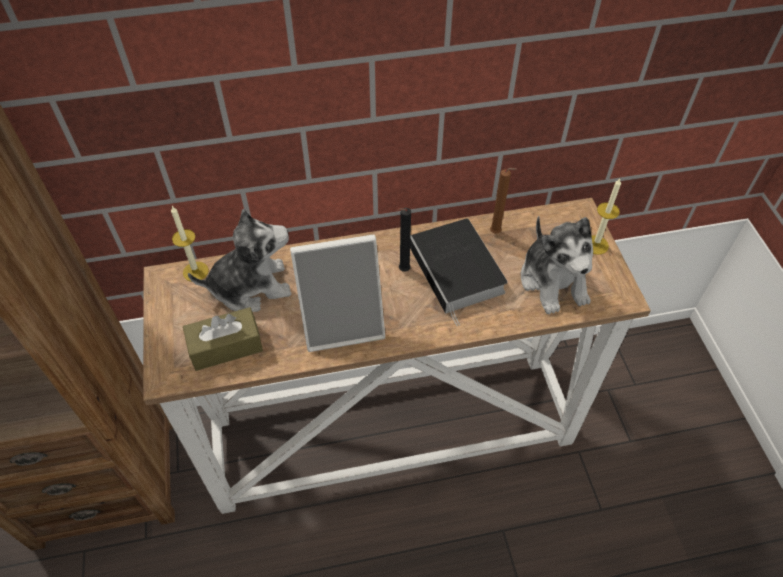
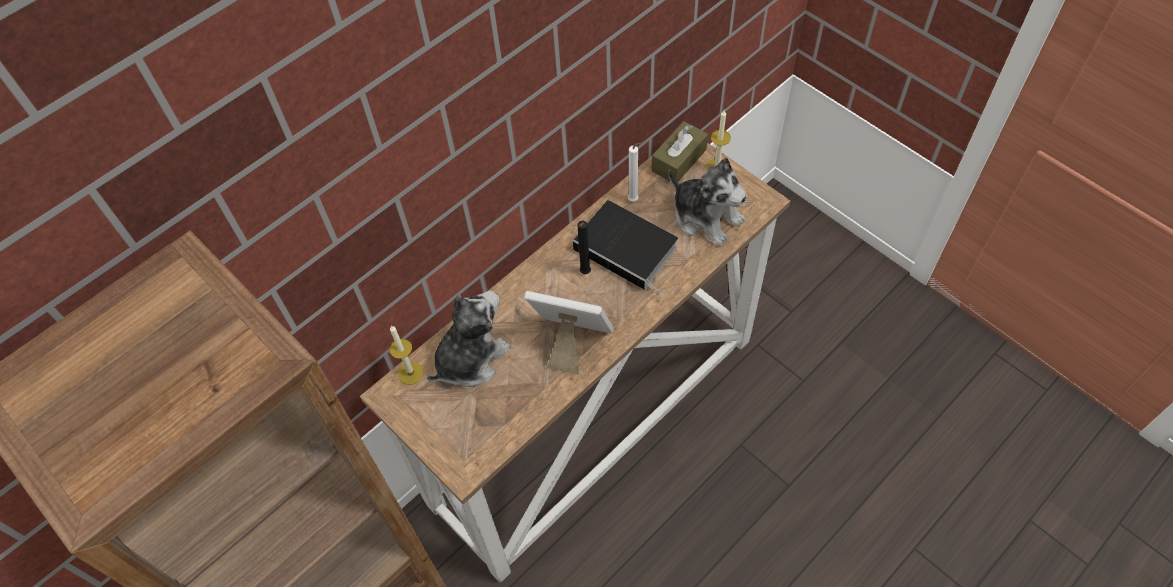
camera: 30 degrees left, 5 degrees up
(226, 346) = (492, 418): brown tissue box -> brown tissue box (679, 160)
(343, 322) = (571, 343): picture frame -> picture frame turned 120 degrees counterclockwise
(496, 233) = (634, 199): brown candle -> white candle

